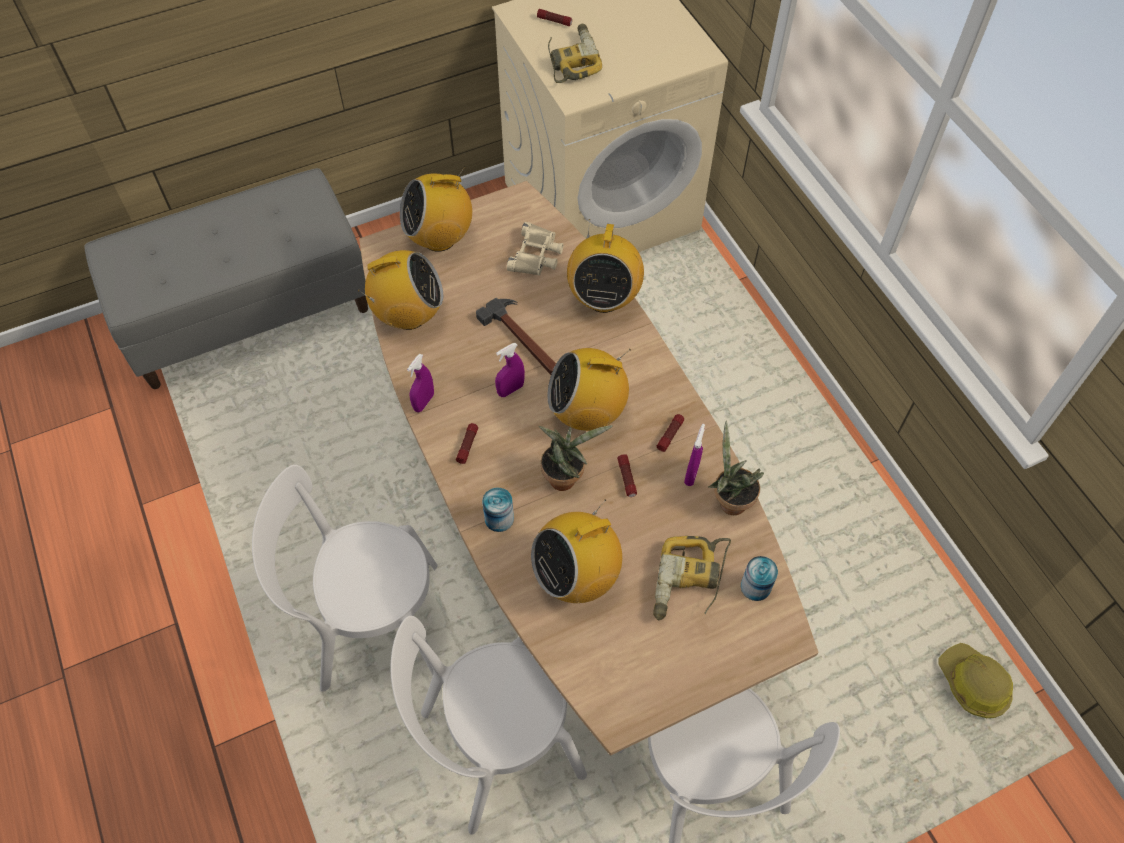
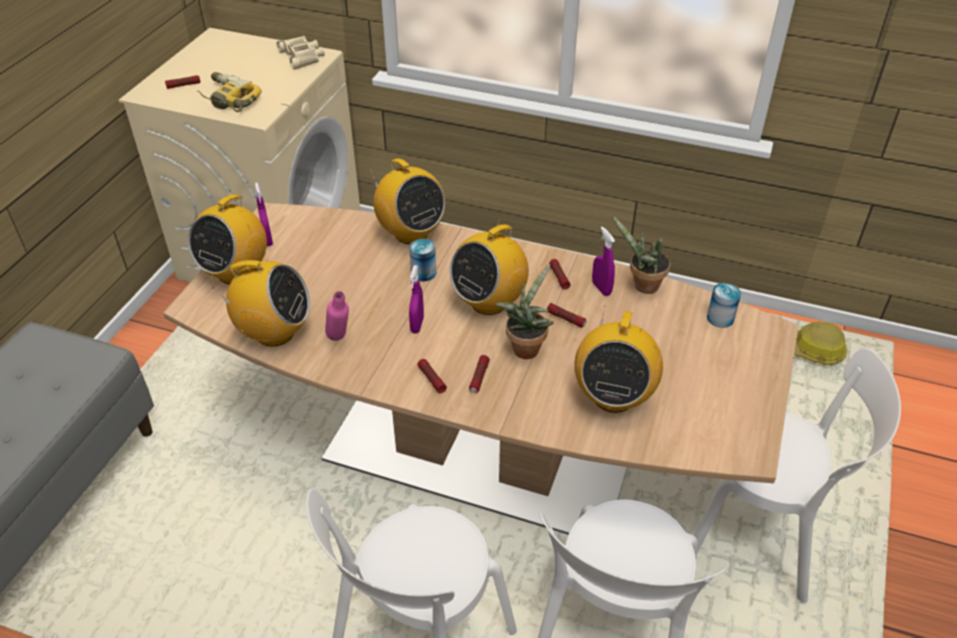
camera: 45 degrees left, 15 degrees down
(408, 315) = (274, 333): radio -> radio turned 60 degrees clockwise
(423, 402) = (361, 377): purple spray bottle -> purple spray bottle (268, 240)
(443, 360) = (340, 341): none -> pink bottle
(499, 518) = (515, 404): can -> can (423, 273)
(501, 473) = (479, 378): none -> flashlight
(522, 339) = (385, 291): hammer -> none
(536, 255) = (328, 238): beige binoculars -> beige binoculars (302, 56)
(689, 582) = (682, 345): power drill -> none

